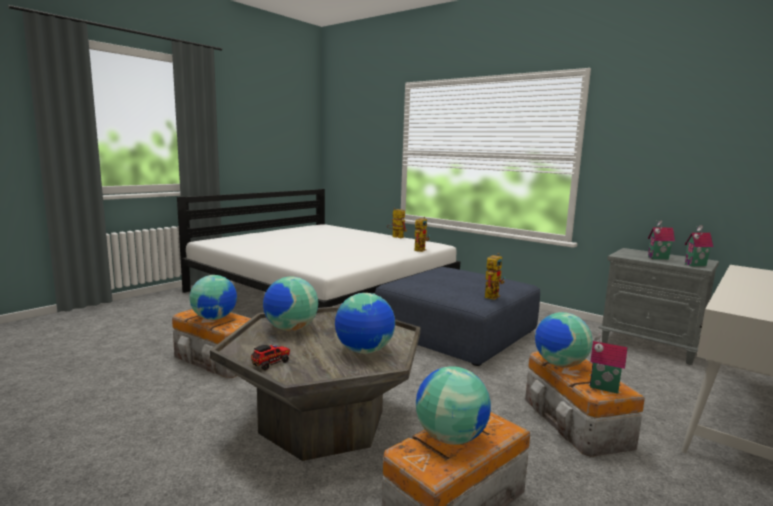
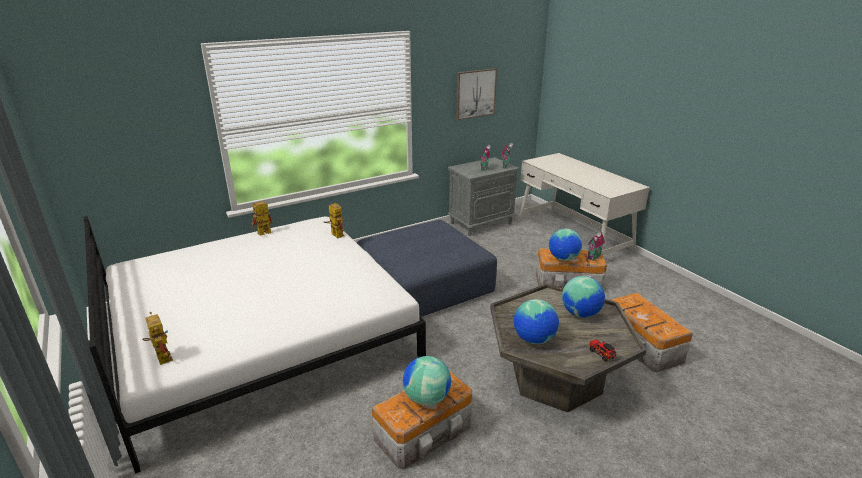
camera: 70 degrees left, 15 degrees up
(450, 437) = (647, 316): globe -> none
(492, 295) = (465, 241): toy robot -> toy robot (161, 356)
(691, 155) = (475, 93): none -> picture

